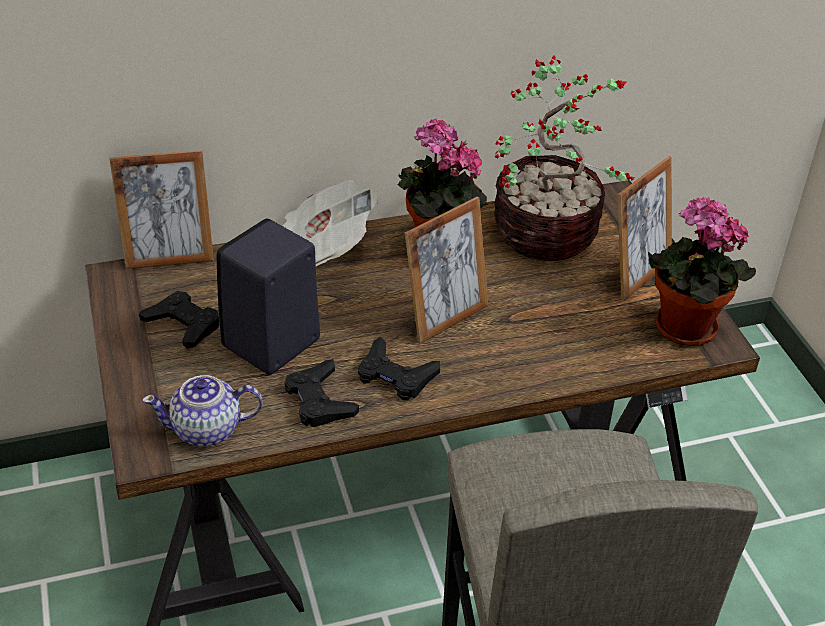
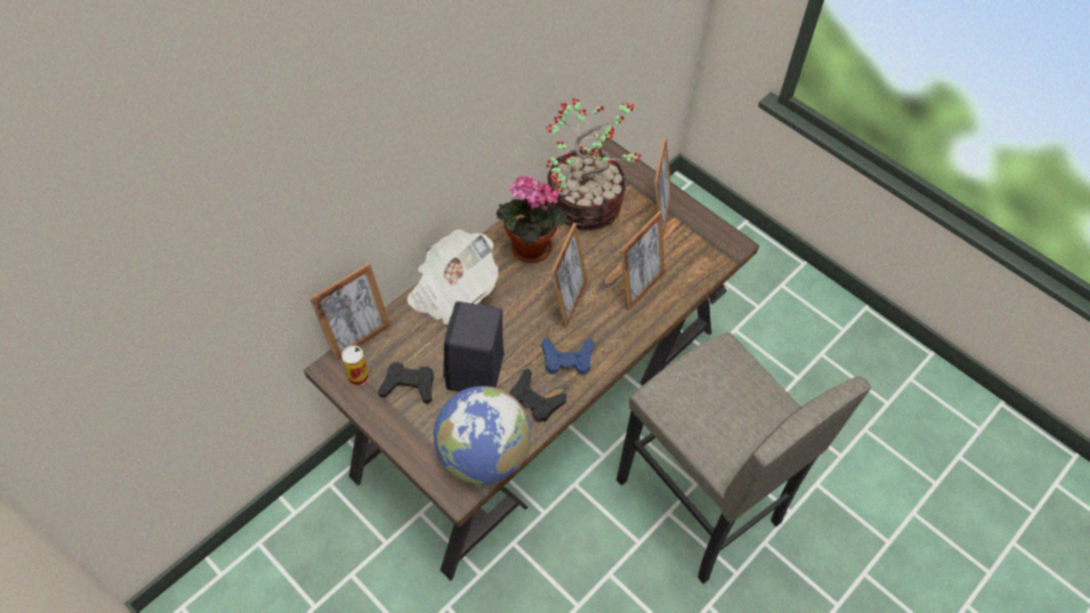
camera: 30 degrees left, 15 degrees up
(135, 294) = (358, 377): none -> can
(207, 430) = (483, 455): teapot -> globe
(395, 376) = (567, 359): black game controller -> blue game controller
(552, 338) = (639, 286): none -> picture frame
(681, 330) = (707, 245): potted plant -> none

